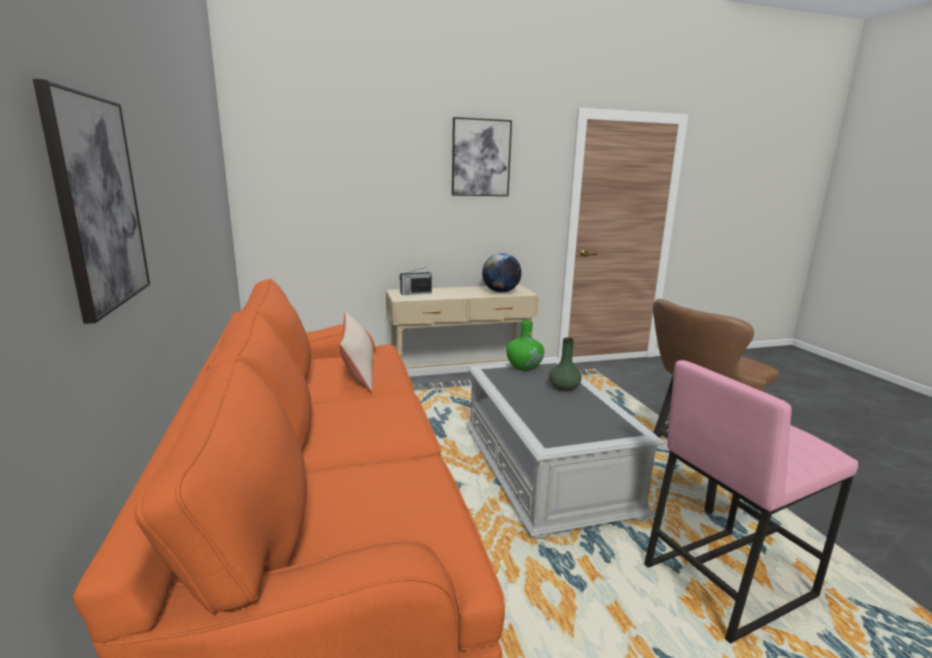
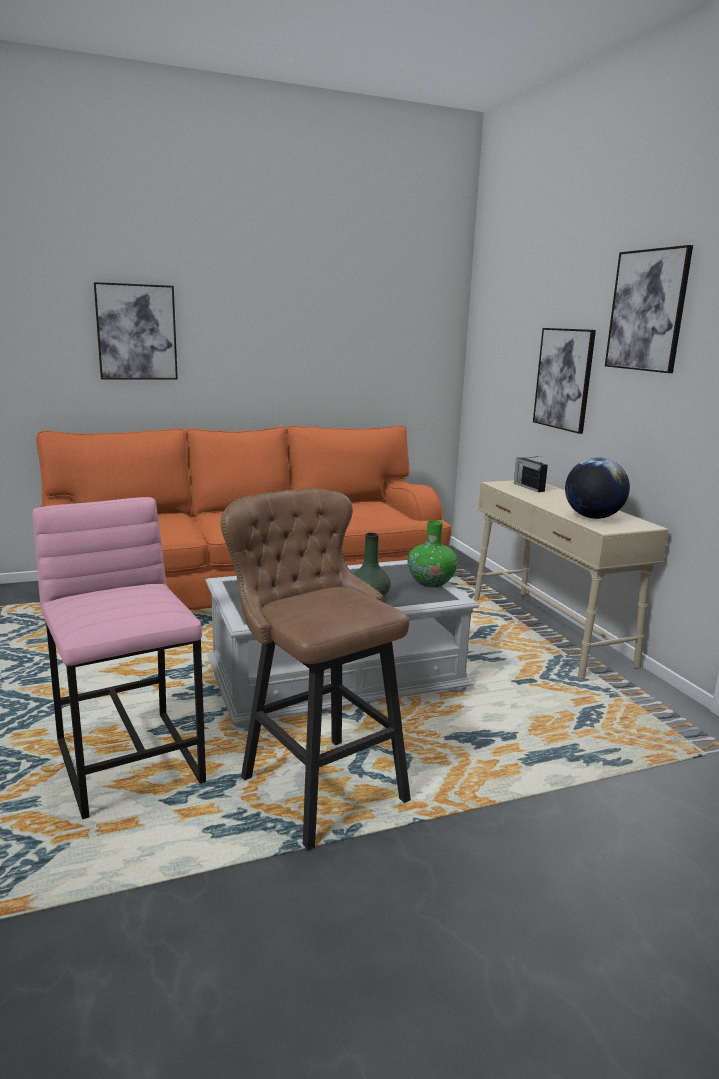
camera: 85 degrees right, 0 degrees up
(358, 370) = (356, 514): beige pillow -> none
(404, 208) = (564, 379): none -> picture

